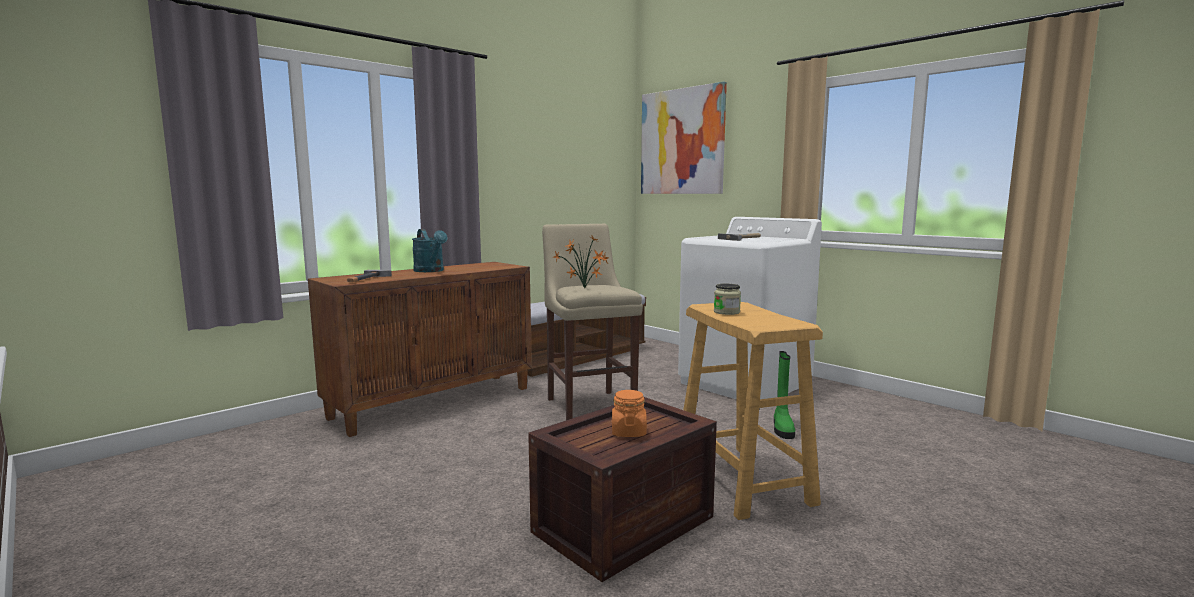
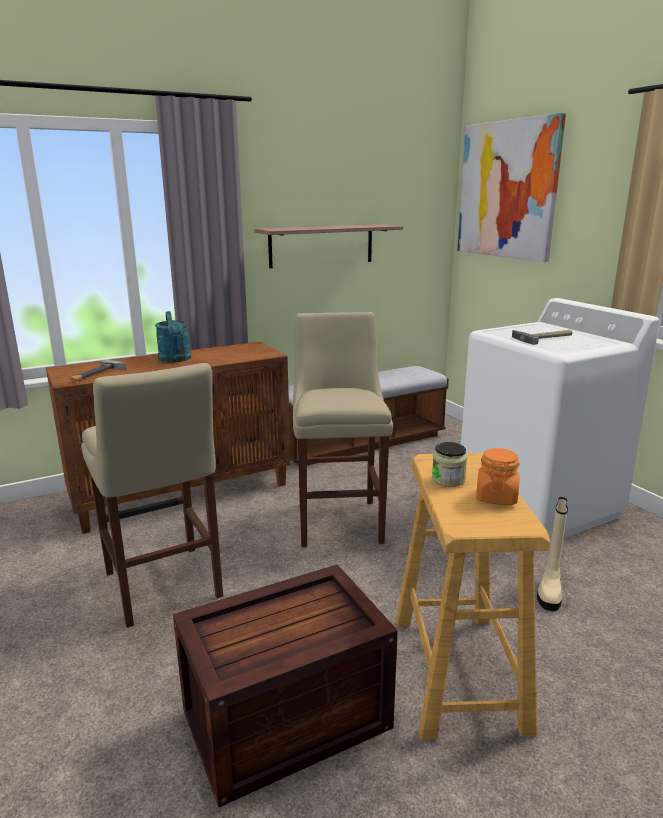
camera: 15 degrees right, 10 degrees up
(458, 462) = (164, 588): none -> beige stool
(537, 183) = (321, 245): none -> shelf
(585, 289) = (327, 400): potted plant -> none
(628, 432) = (286, 629): orange jar -> orange jar (496, 497)
(782, 428) = (550, 591): green boot -> beige boot

